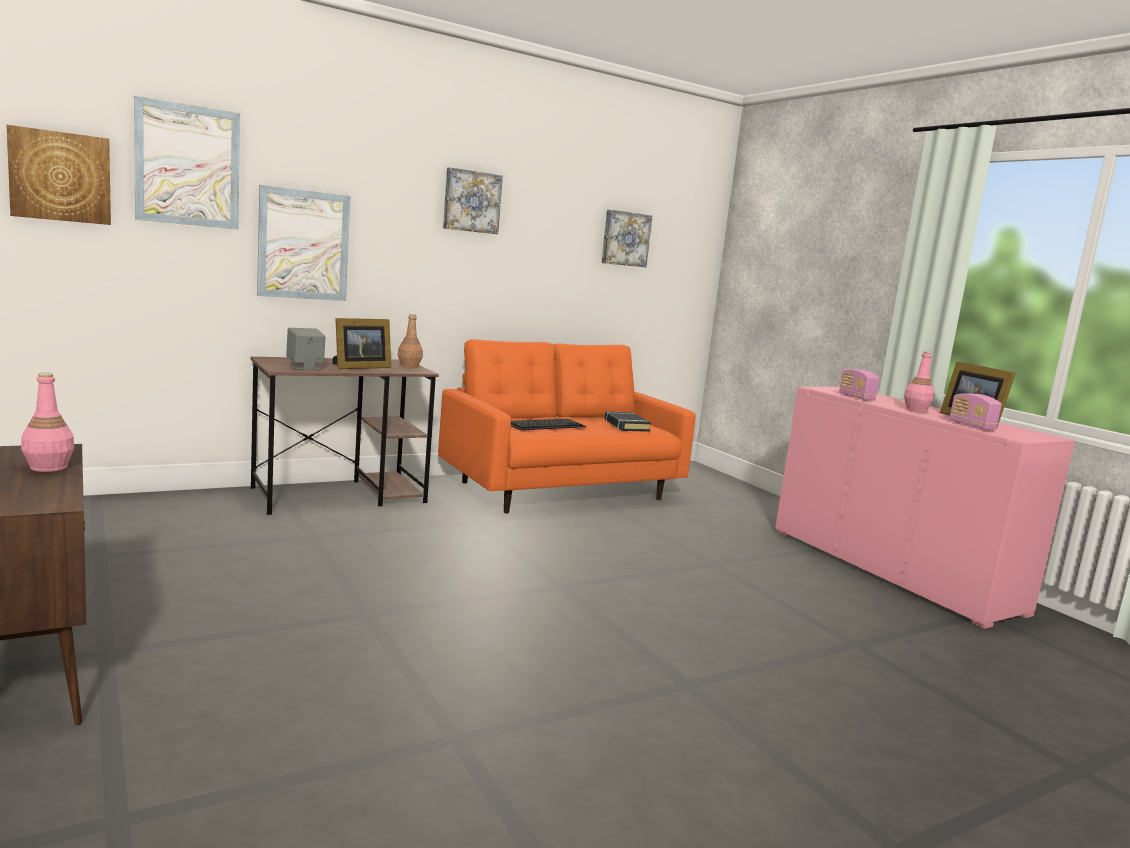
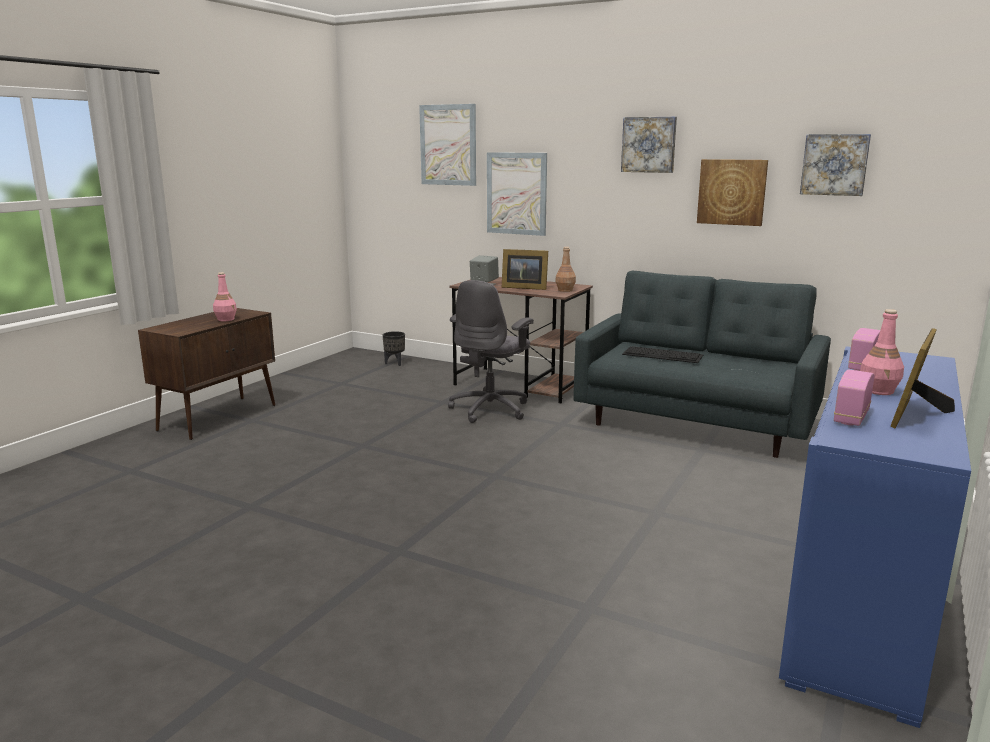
camera: 60 degrees right, 5 degrees up
(60, 176) = (389, 161): picture -> picture (732, 192)
(105, 509) = (394, 363): none -> black planter
(383, 528) = (491, 409): none -> grey office chair
(562, 490) = (696, 424): orange sofa -> grey sofa
(626, 425) = (749, 369): black book -> none
(891, 569) = (860, 602): pink cabinet -> blue cabinet

